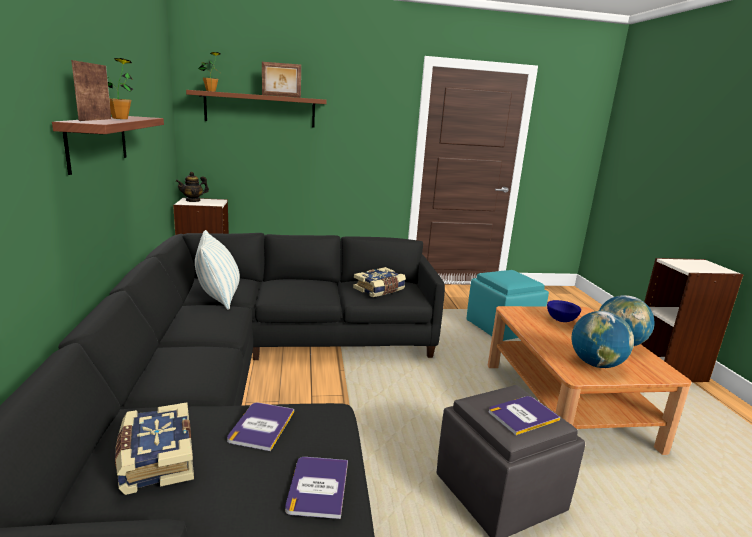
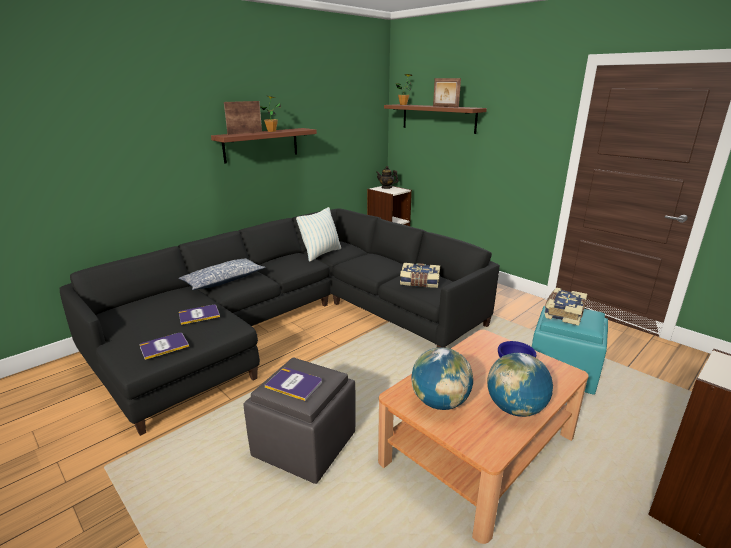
camera: 55 degrees right, 5 degrees up
(155, 459) = (154, 306): book -> book (563, 313)
(169, 376) = (223, 281): none -> pillow

